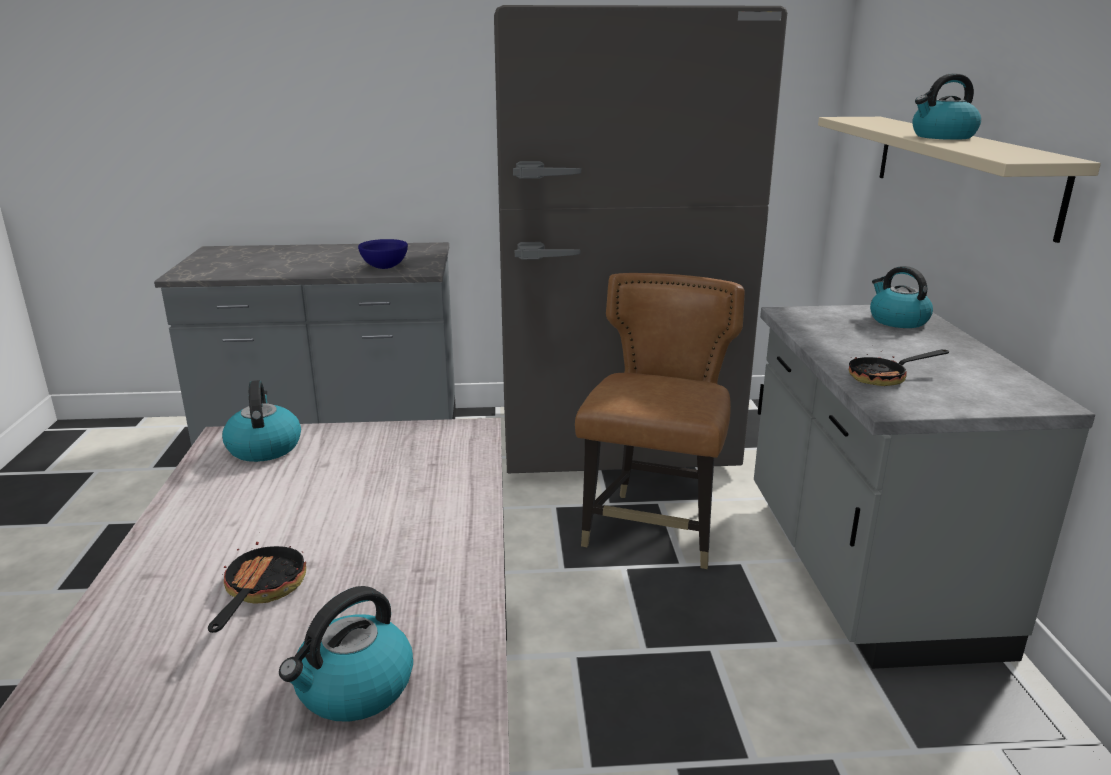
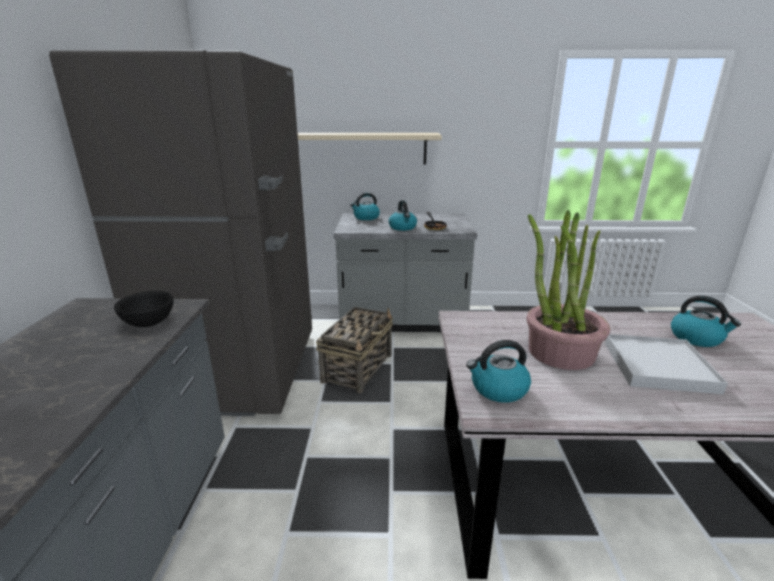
camera: 85 degrees left, 0 degrees up
(260, 591) = (658, 367): frying pan -> white tray
(341, 502) = (560, 352): none -> potted plant
(384, 267) = (150, 323): blue bowl -> black bowl
(654, 530) = (358, 367): brown chair -> basket
(942, 137) = (360, 133): kettle -> kettle (403, 228)

